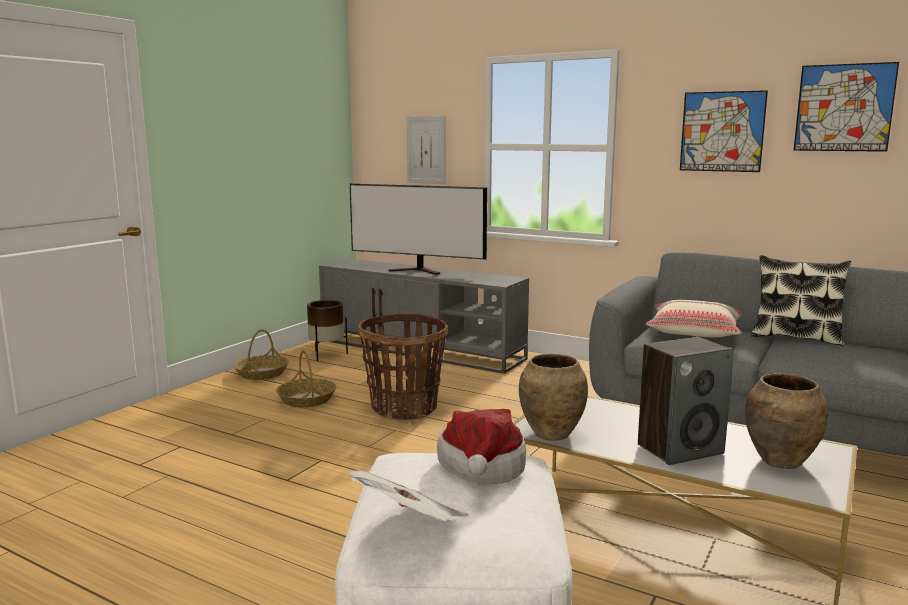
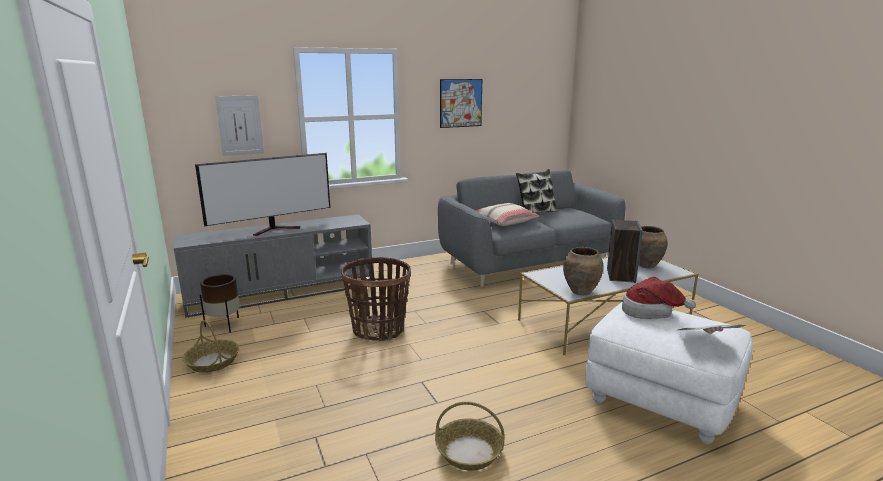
camera: 55 degrees left, 5 degrees up
(306, 399) = (305, 358): basket -> basket (469, 452)
(844, 108) = (515, 89): picture -> none

